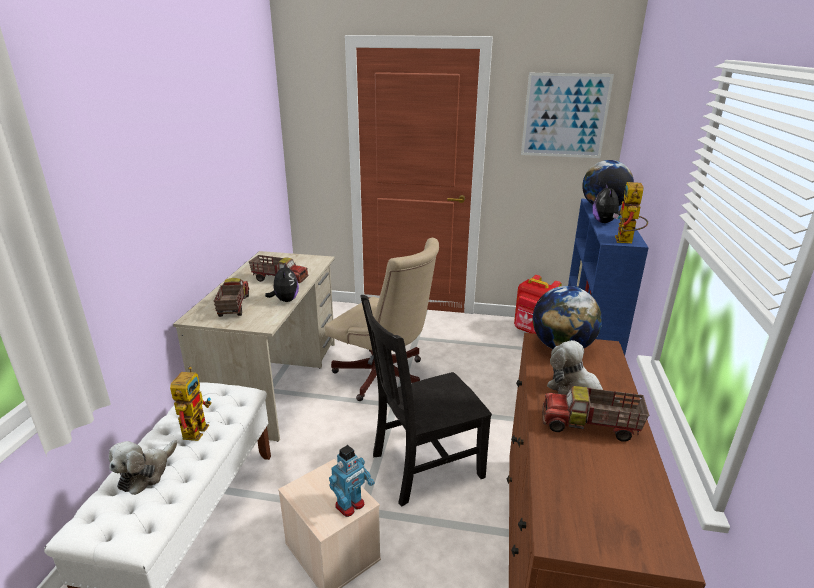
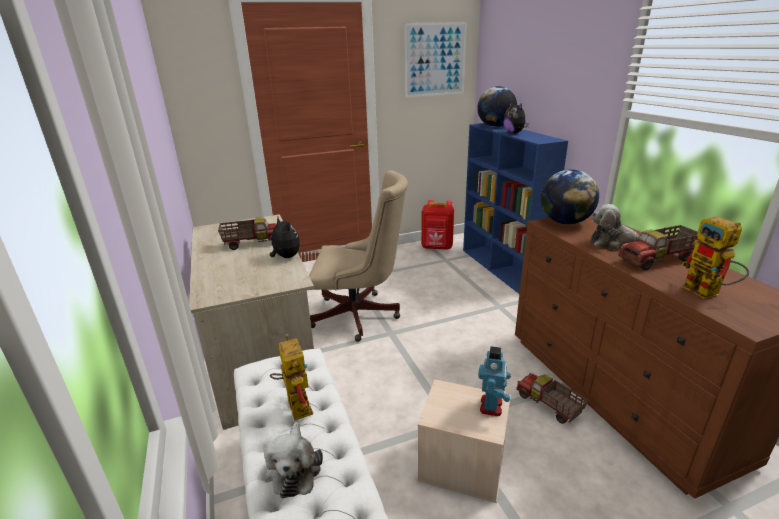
camera: 30 degrees left, 0 degrees up
(233, 306) = (238, 276): toy truck -> toy truck (548, 405)
(423, 466) = (461, 368): black chair -> none
(626, 241) = (550, 140): toy robot -> toy robot (708, 293)

